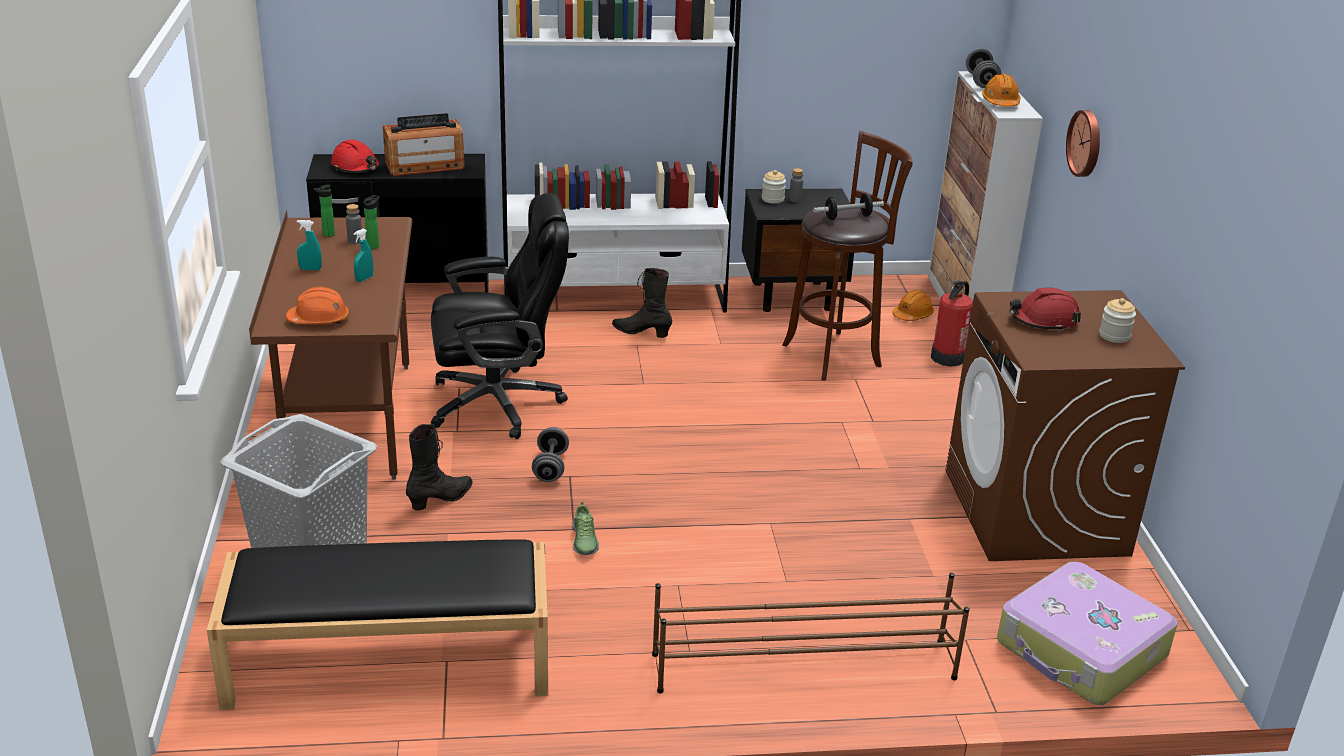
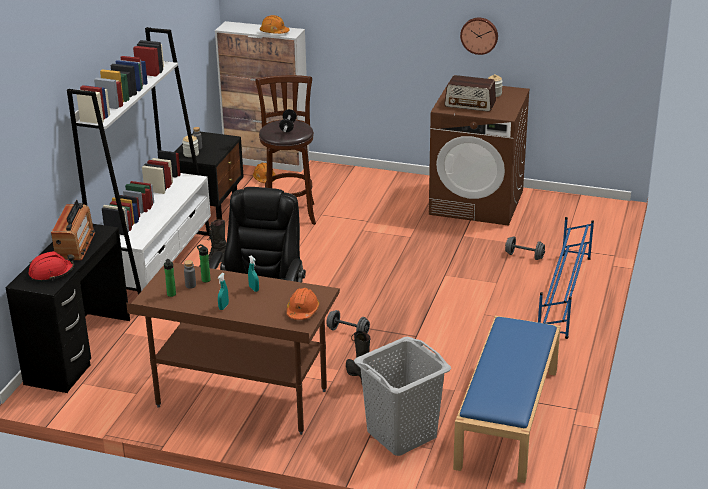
camera: 65 degrees left, 0 degrees up
(387, 662) = (508, 418): black bench -> blue bench
(584, 541) = (429, 335): shoe -> none
(802, 666) = (564, 294): brown shoe rack -> blue shoe rack
(948, 357) = (319, 182): fire extinguisher -> none
(981, 81) = (237, 28): grey dumbbell -> grey dumbbell (524, 256)
(1043, 321) = (470, 104): red hard hat -> radio
(1081, 651) = (583, 223): suitcase -> none
(1086, 143) = (366, 26): wall clock -> wall clock (479, 35)

